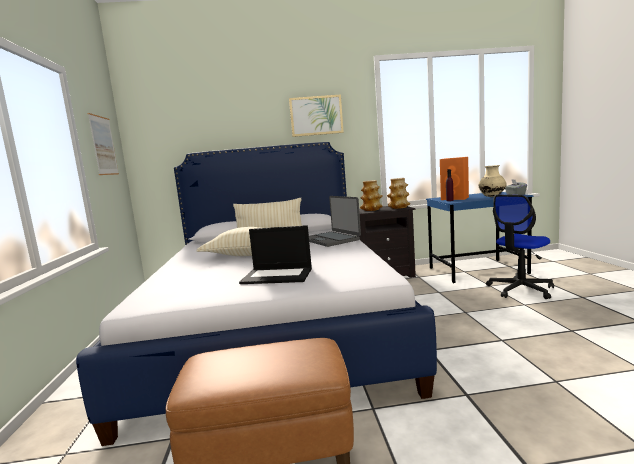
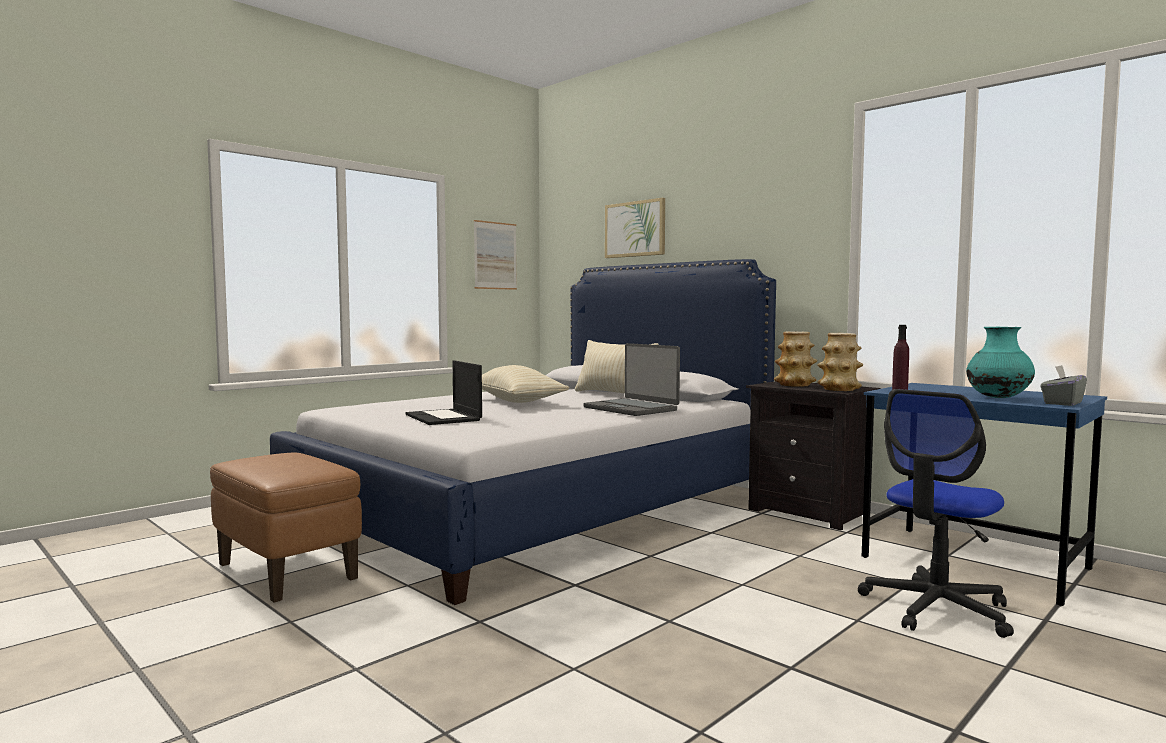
camera: 50 degrees right, 5 degrees down
(316, 115) = (750, 215): picture -> picture (635, 229)
(331, 240) = (631, 409): laptop -> laptop turned 60 degrees counterclockwise
(455, 198) = (935, 389): orange speaker -> none
(492, 196) = (998, 398): beige vase -> turquoise vase
(520, 289) = (936, 608): office chair -> office chair turned 60 degrees counterclockwise

